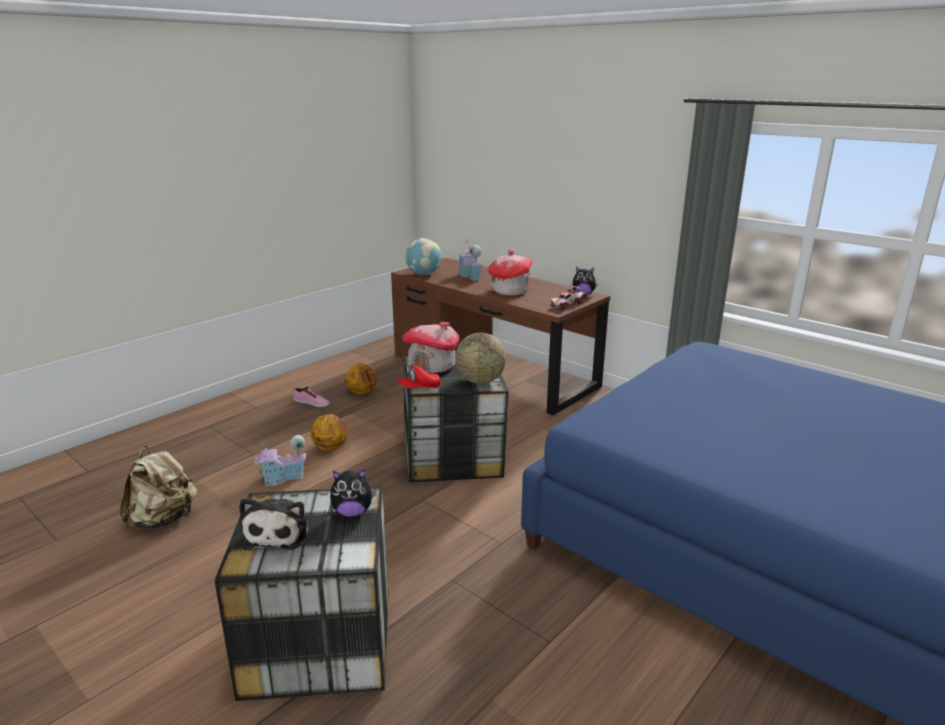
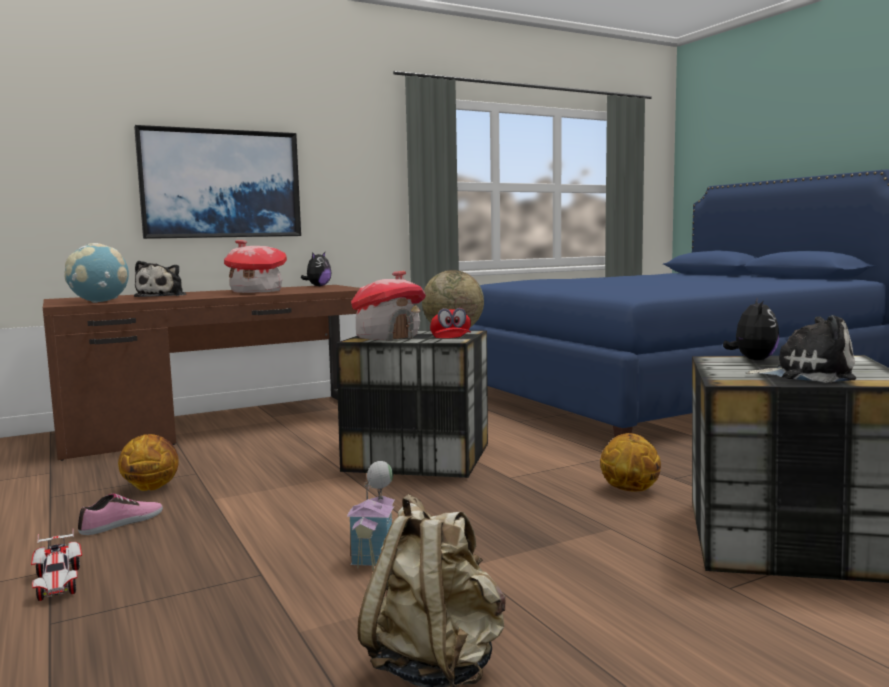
camera: 70 degrees left, 15 degrees down
(331, 447) = (313, 516): basketball -> basketball (629, 489)
(470, 276) = (163, 296): toy house -> plush toy
(542, 197) = (221, 184): none -> picture
(566, 305) = (341, 288): toy car -> toy car (58, 583)

